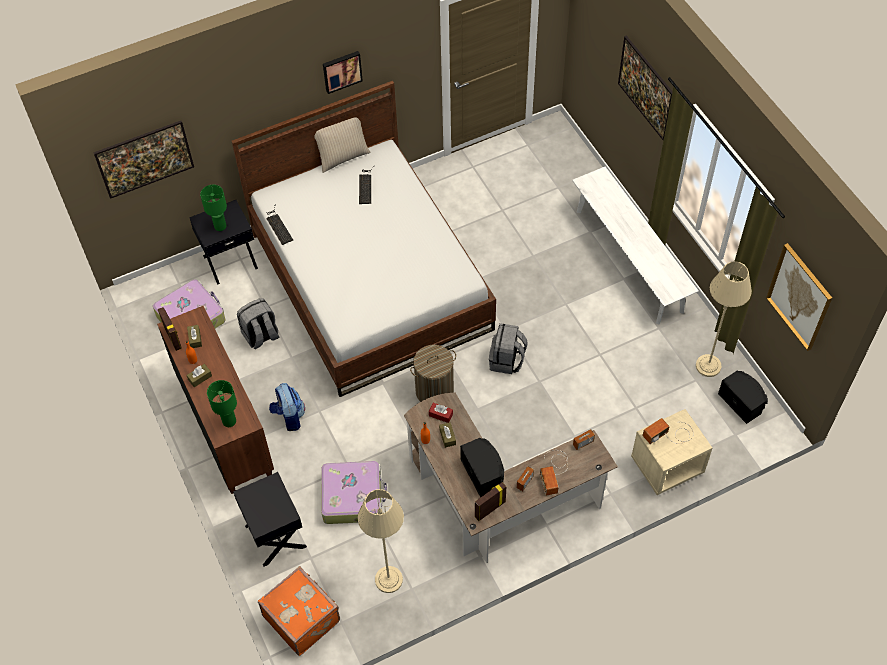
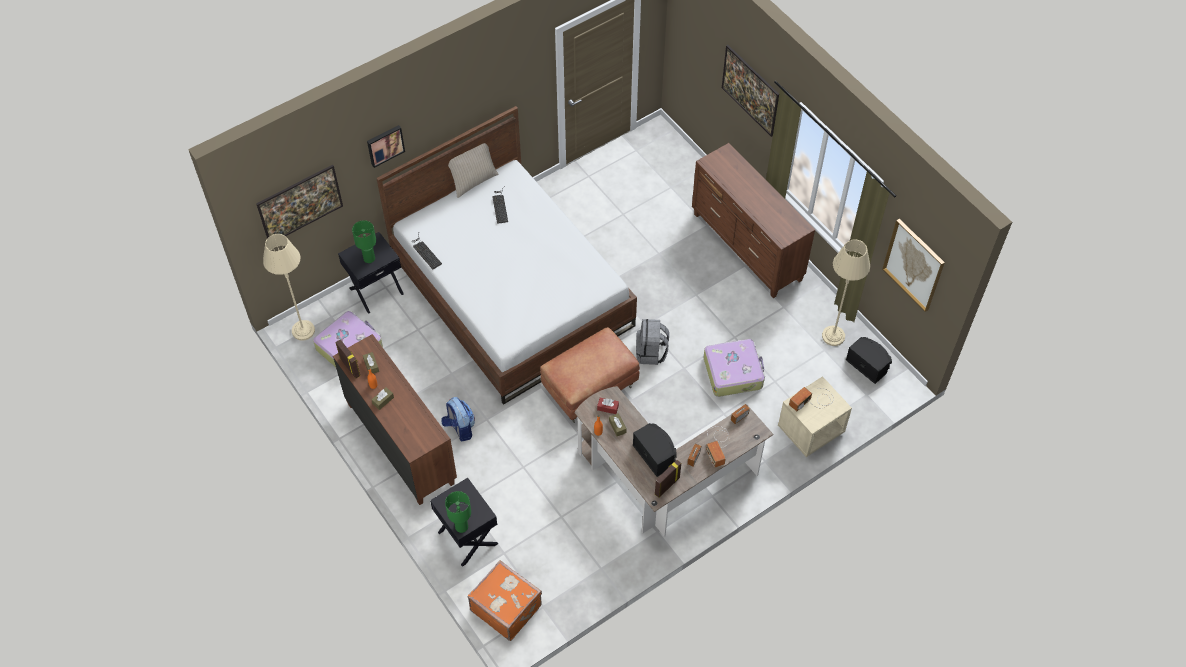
camera: 10 degrees left, 0 degrees up
(229, 421) = (418, 436): green table lamp -> green table lamp (461, 526)
(261, 336) = (419, 357): grey backpack -> none
(341, 71) = (471, 102): picture -> picture (385, 145)
(353, 496) = (532, 493): suitcase -> suitcase (733, 372)
(389, 580) = (579, 563): beige floor lamp -> beige floor lamp (303, 330)
(434, 390) = (590, 388): laundry basket -> brown ottoman
(629, 260) = (746, 248): white bench -> brown dresser

